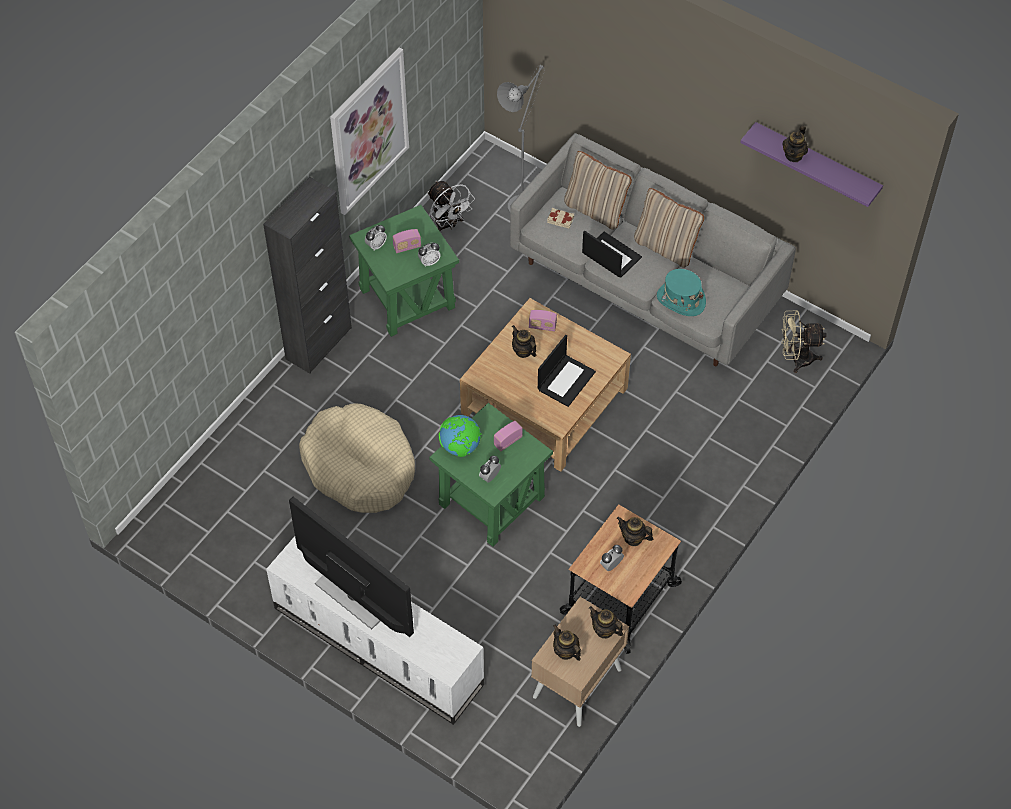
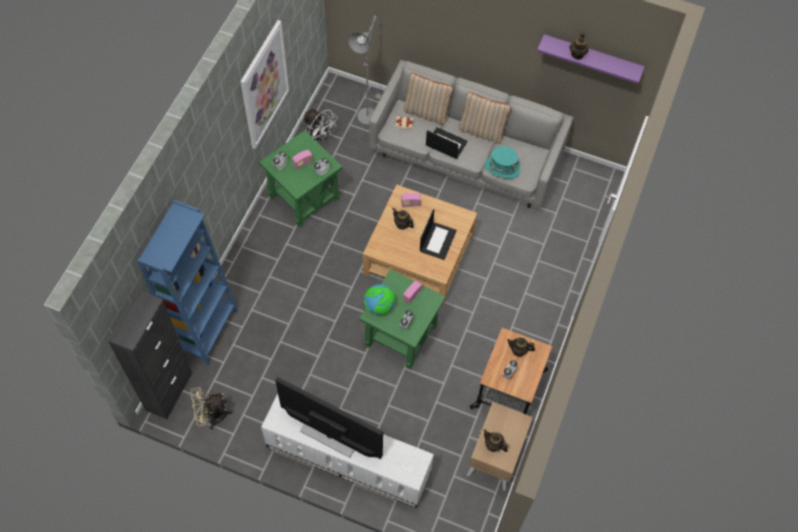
camera: 15 degrees left, 5 degrees up
(233, 447) = (206, 331): none -> blue bookcase
(318, 343) = (249, 242): black cabinet -> black cabinet (169, 391)
(359, 466) = (301, 328): beige dog bed -> none
(604, 630) = (516, 423): teapot -> none
(796, 359) = (581, 192): beige fan -> beige fan (212, 416)

